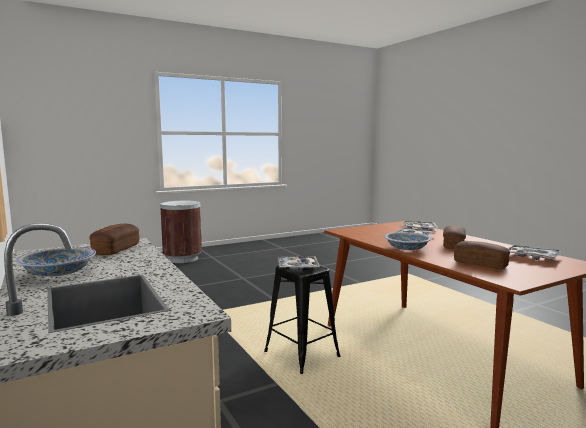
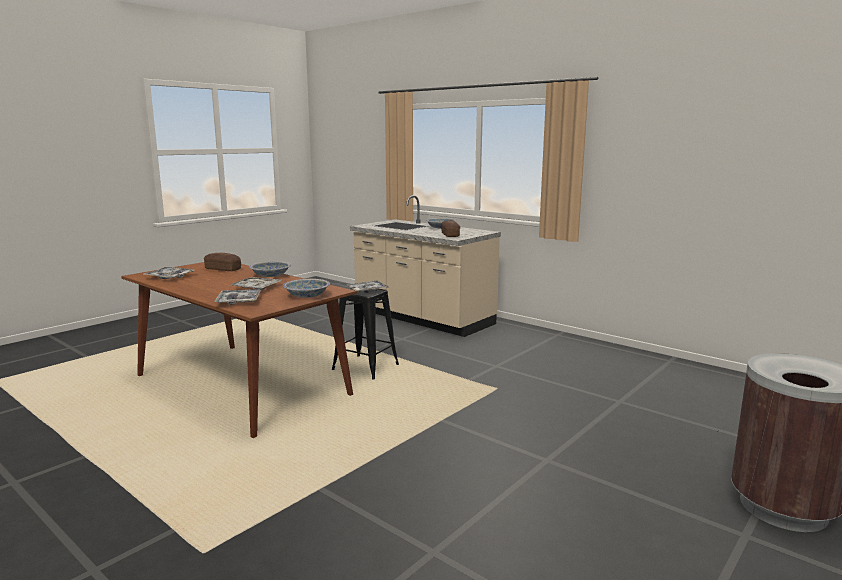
camera: 160 degrees right, 5 degrees up
(366, 228) = (307, 296): none -> bowl
(453, 245) = (223, 282): bread -> none

